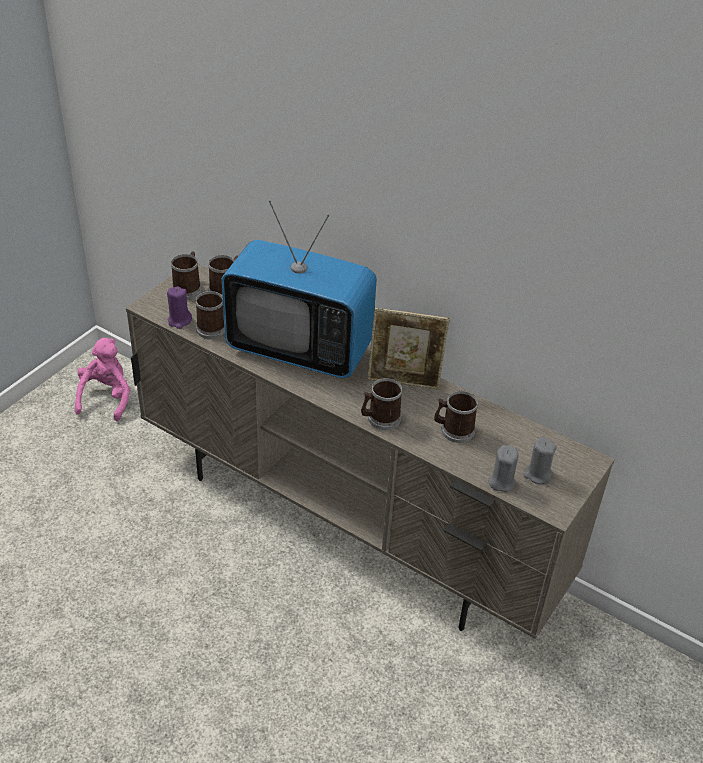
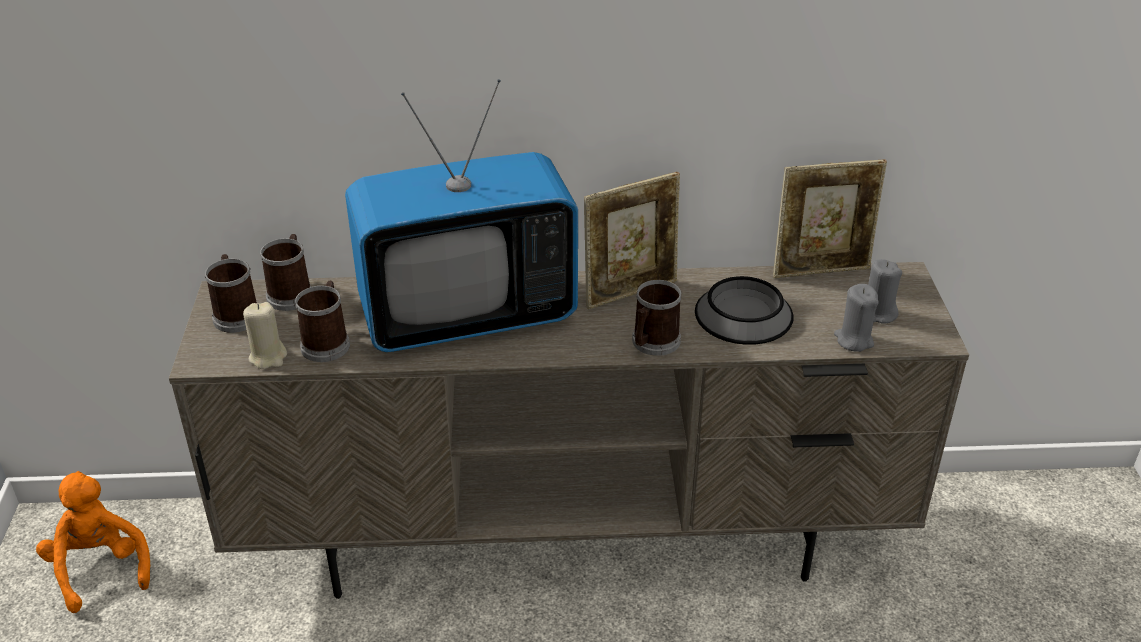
camera: 35 degrees left, 5 degrees down
(106, 398) = (100, 568): pink plush toy -> orange plush toy
(179, 320) = (268, 357): purple candle -> beige candle
(454, 430) = (743, 314): mug -> bowl
(537, 429) = (821, 270): none -> picture frame

